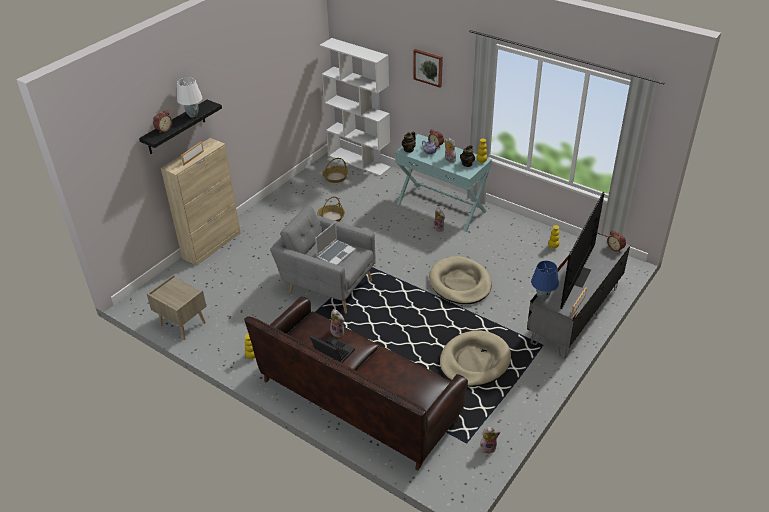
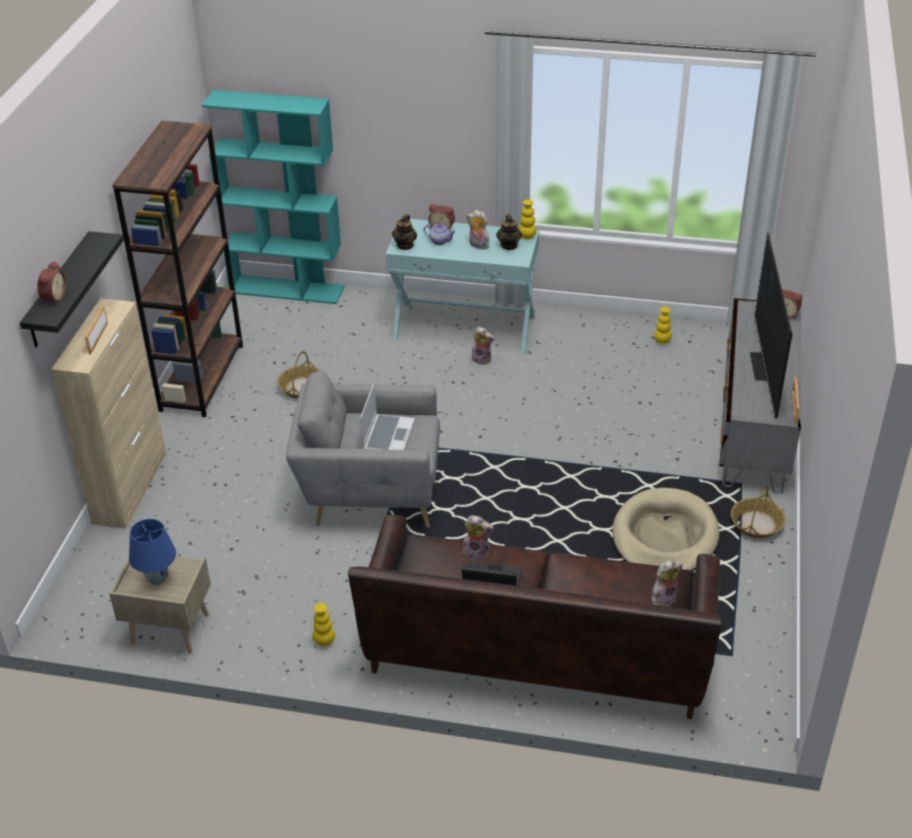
camera: 25 degrees left, 0 degrees up
(192, 115) = (86, 262): white table lamp -> none
(284, 198) = (202, 377): none -> brown bookcase
(335, 177) = (265, 323): basket -> basket (756, 524)
(359, 161) = (287, 289): white bookcase -> turquoise bookcase
(428, 67) = (405, 106): picture -> none
(460, 283) = (568, 431): beige dog bed -> none
(488, 447) = (764, 651): plush toy -> plush toy (663, 597)
(542, 297) = (739, 410): blue table lamp -> blue table lamp (158, 580)

